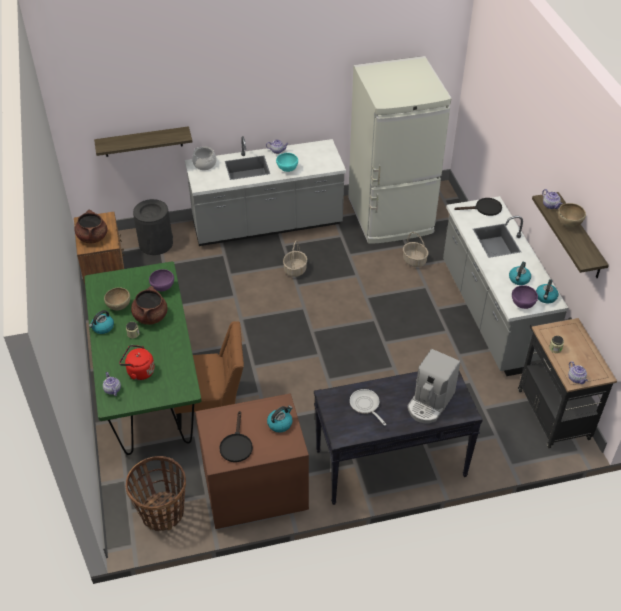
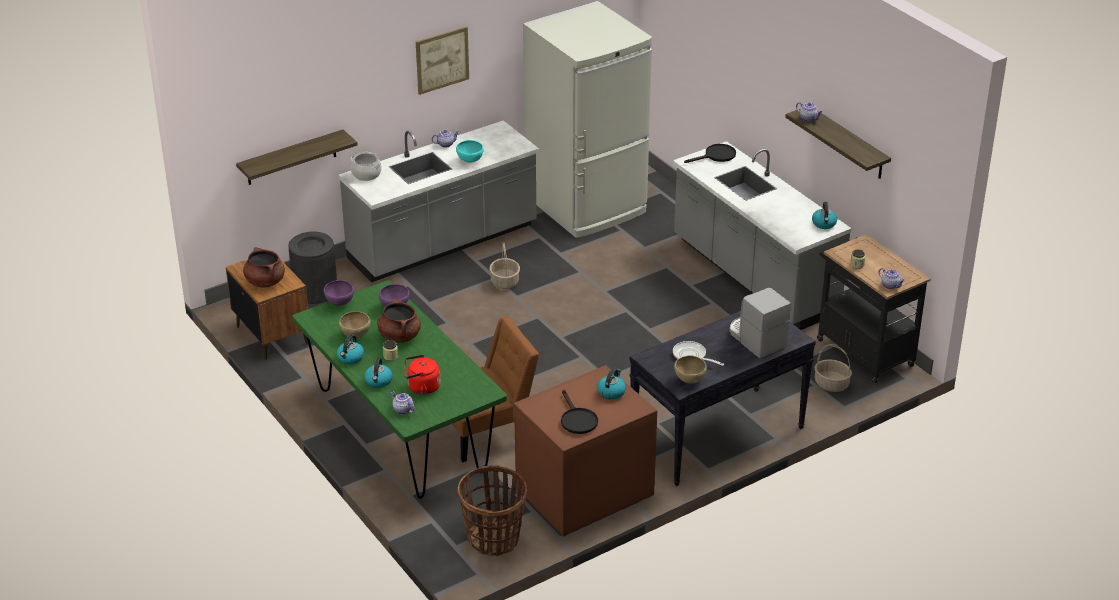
camera: 20 degrees left, 10 degrees down
(279, 84) = (442, 60): none -> picture
(414, 260) = (639, 243): basket -> basket (832, 384)
(430, 402) = (755, 339): coffee machine -> coffee machine turned 135 degrees clockwise
(519, 279) = (788, 214): kettle -> kettle (379, 381)
(522, 305) = (803, 235): purple bowl -> purple bowl (339, 303)
(568, 224) = (834, 131): brown bowl -> brown bowl (689, 380)

